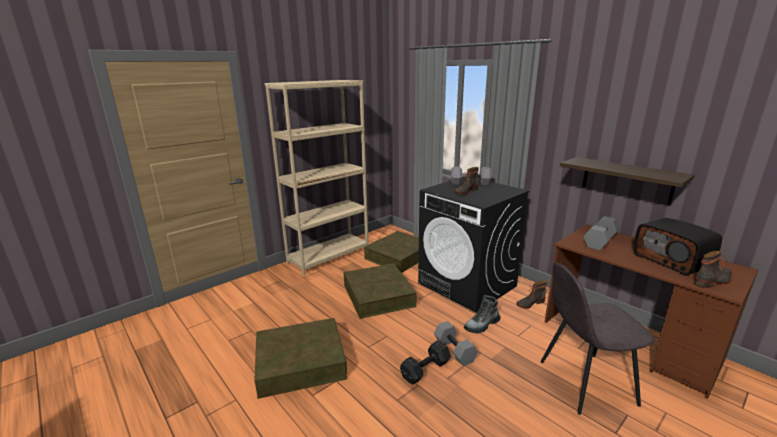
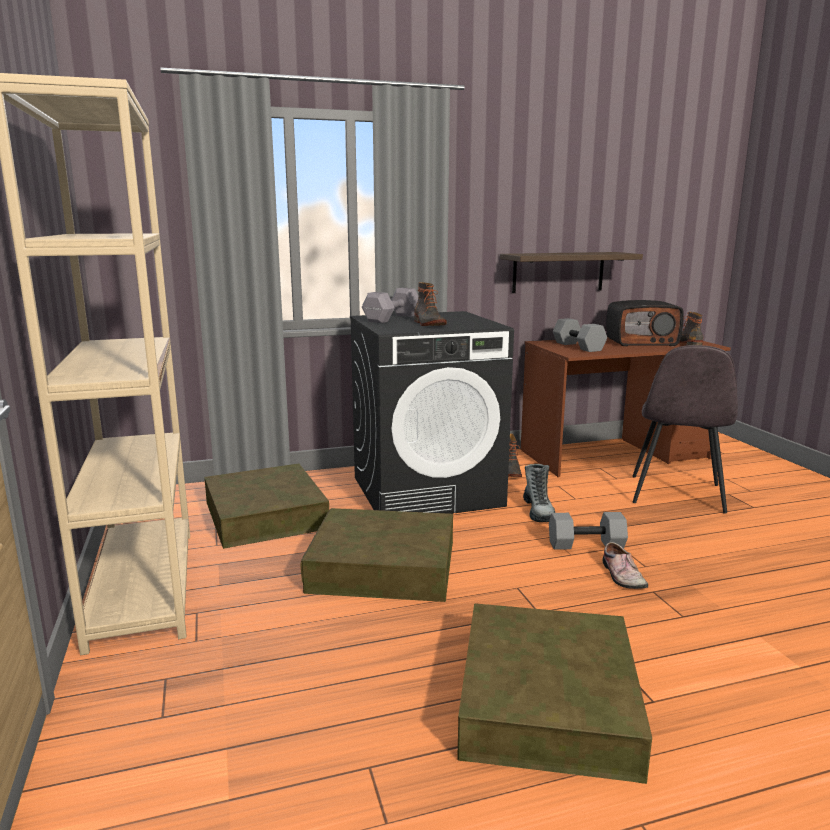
camera: 65 degrees left, 5 degrees down
(426, 370) = (621, 576): black dumbbell -> shoe

